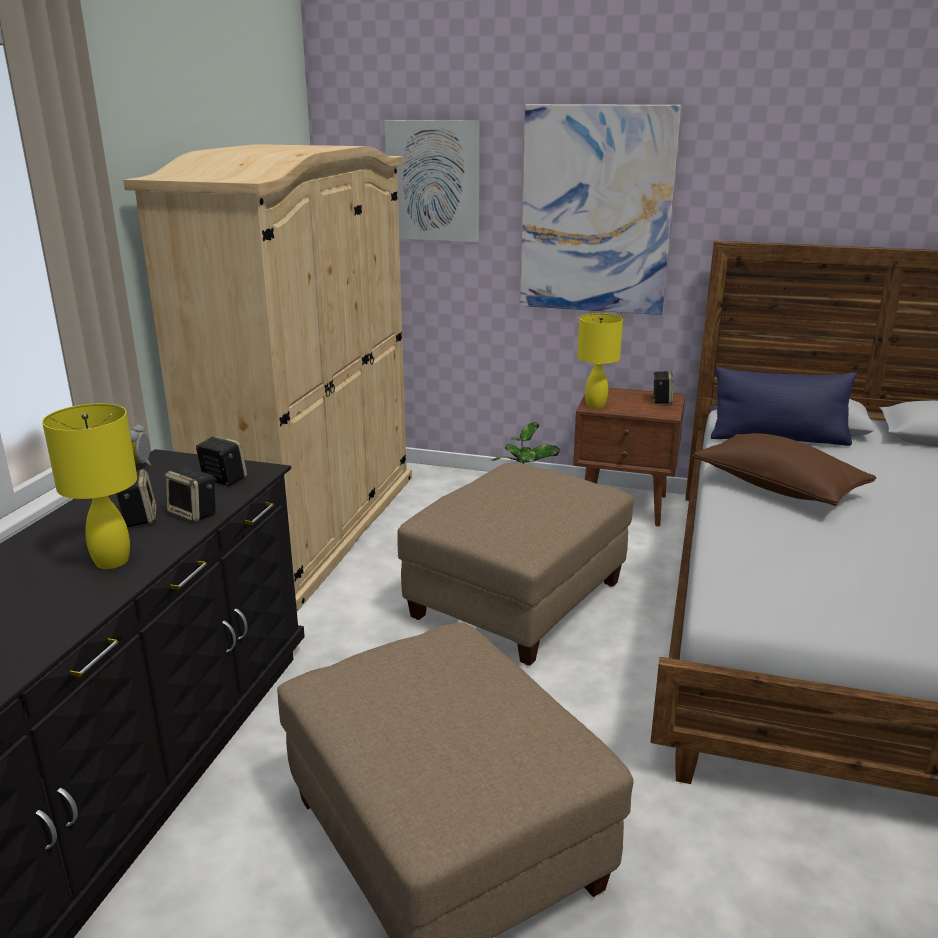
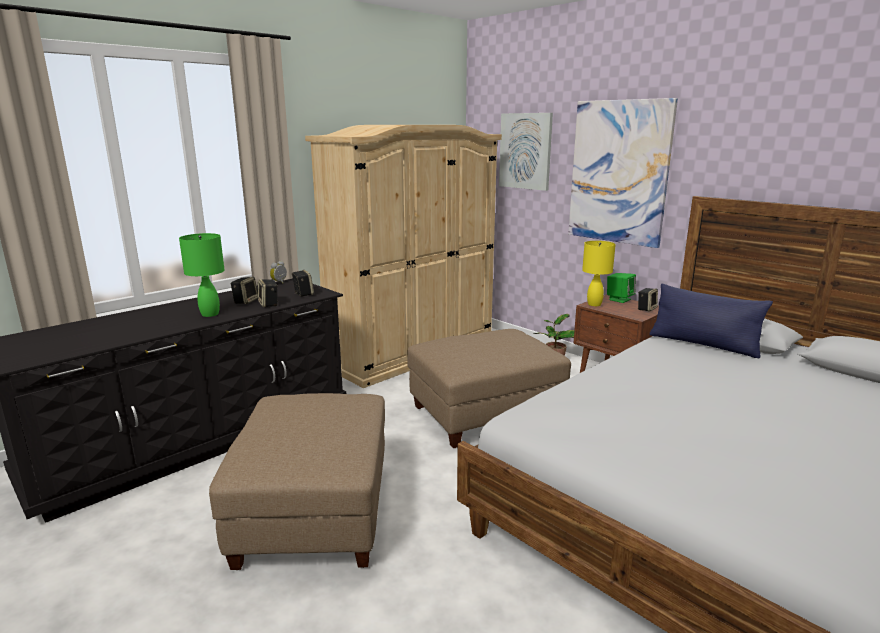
camera: 30 degrees right, 5 degrees down
(111, 561) = (210, 314): yellow table lamp -> green table lamp
(614, 391) = (619, 299): none -> green speaker
(778, 487) = (655, 370): brown pillow -> none

